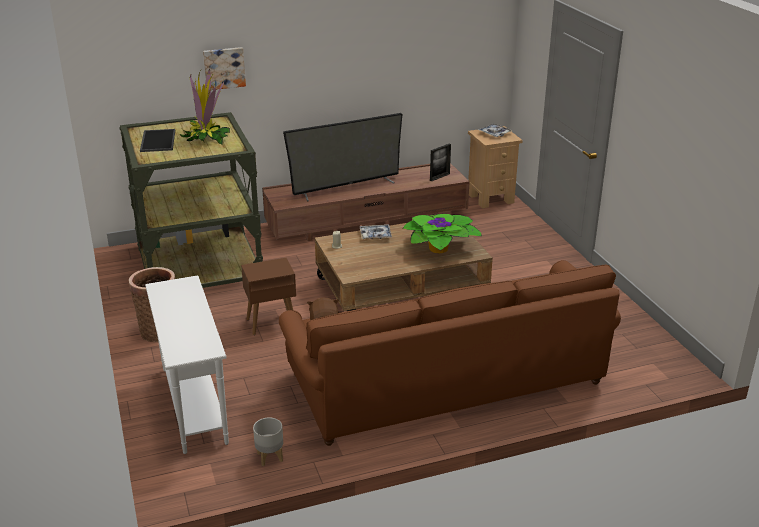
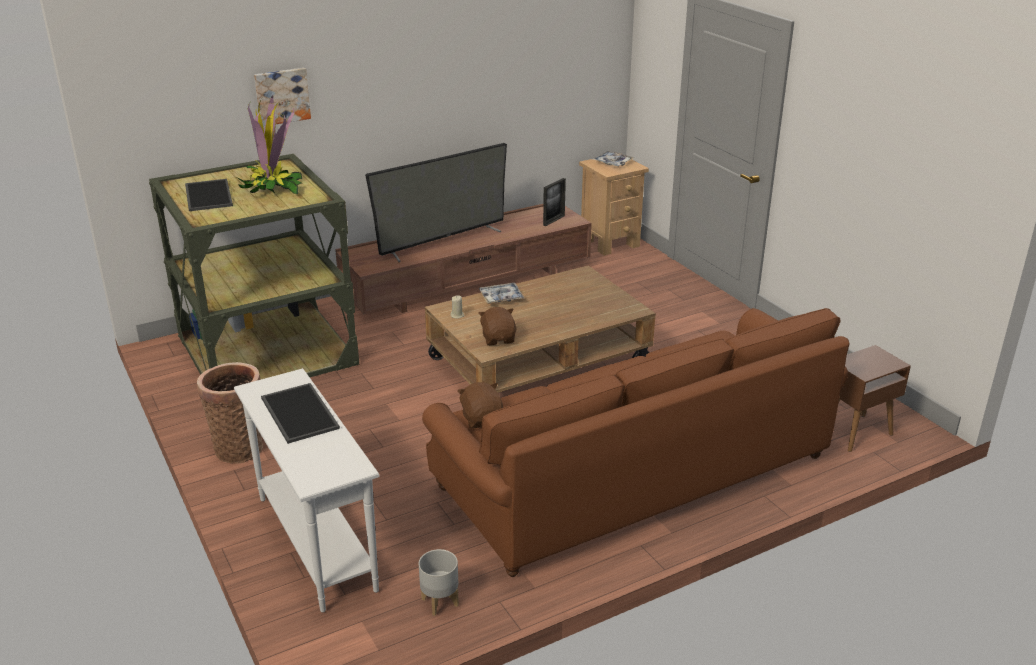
camera: 10 degrees left, 0 degrees up
(183, 307) = (297, 413): none -> tray
(271, 323) = (386, 422): brown side table -> brown side table (856, 433)
(362, 267) = (498, 339): none -> brown plush toy
(440, 248) = (587, 306): potted plant -> none

